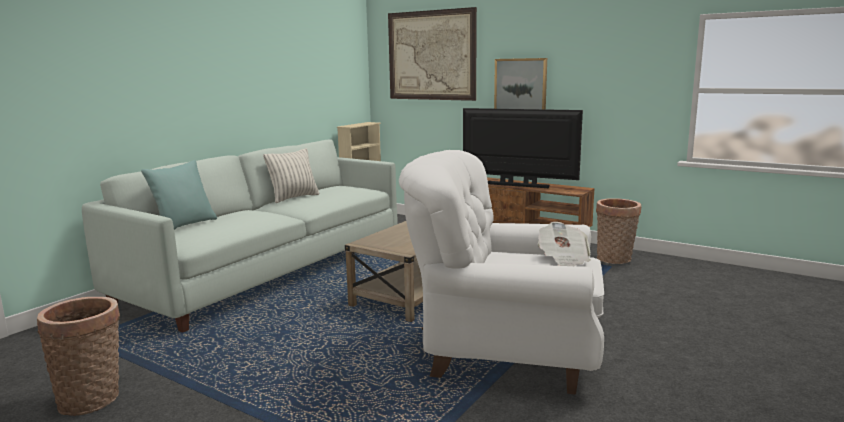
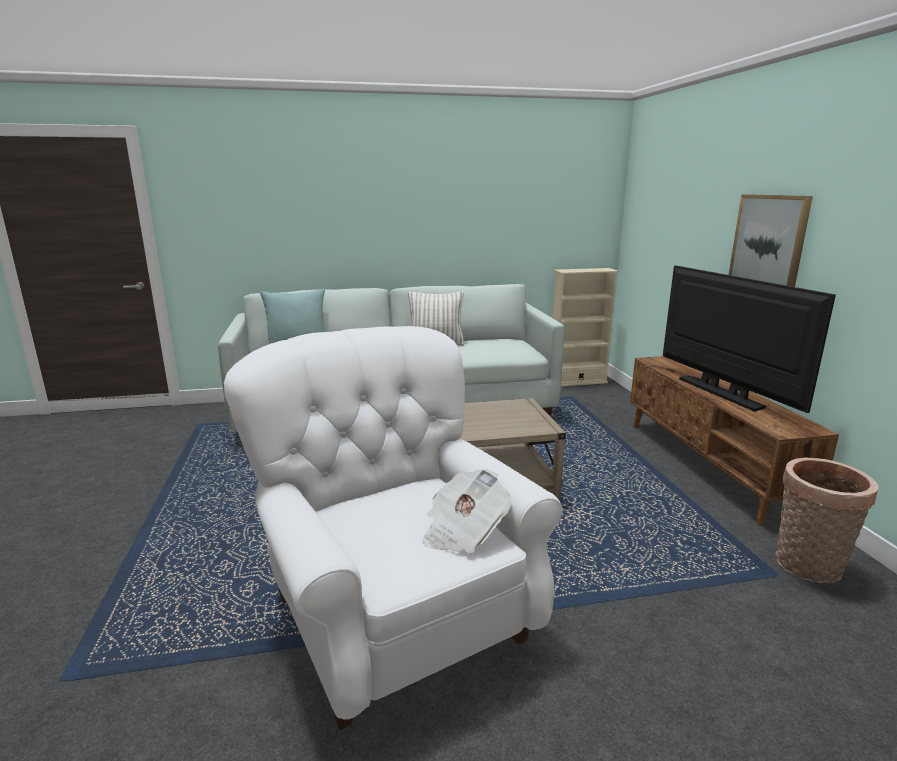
camera: 45 degrees right, 5 degrees up
(93, 398) = (117, 474): basket -> none
(431, 55) = (679, 186): picture -> none

